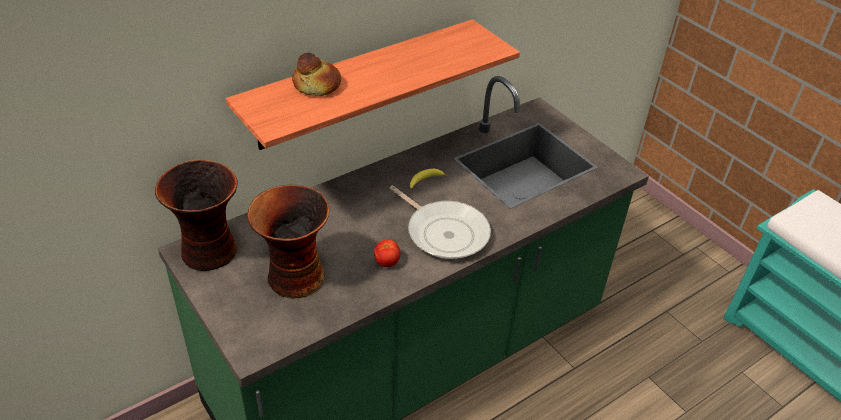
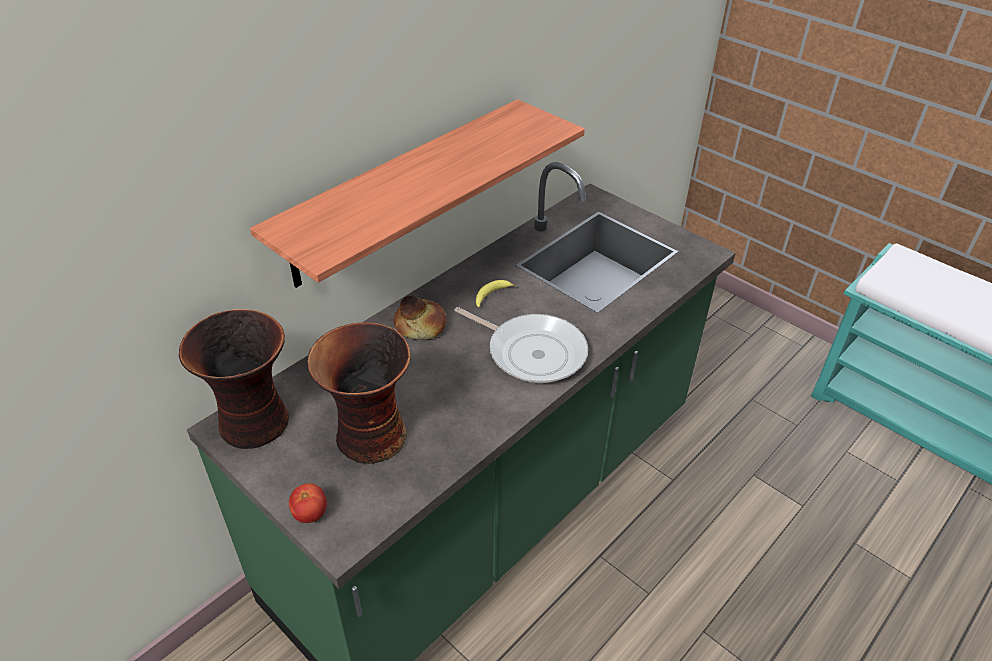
camera: 10 degrees left, 0 degrees up
(317, 86) = (360, 198): bread -> bread (420, 327)
(387, 262) = (475, 399): tomato -> tomato (310, 514)

